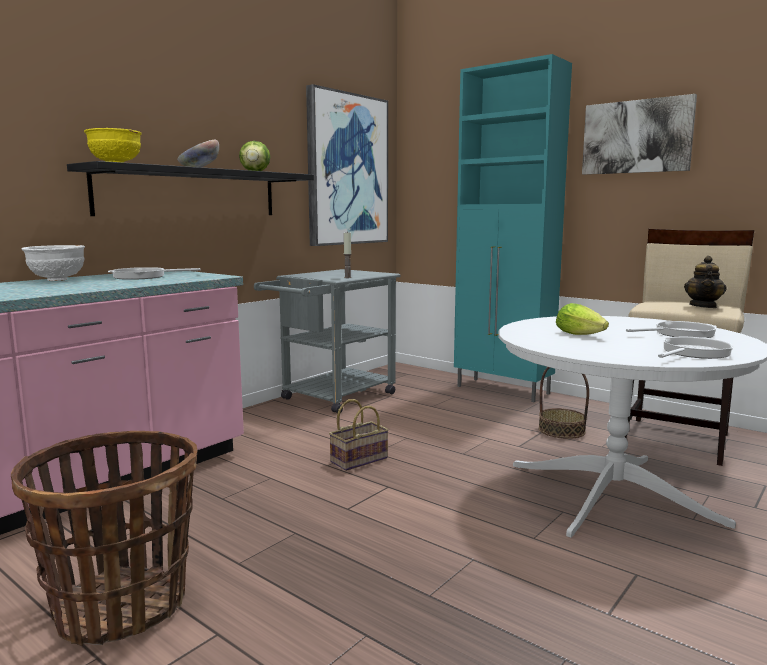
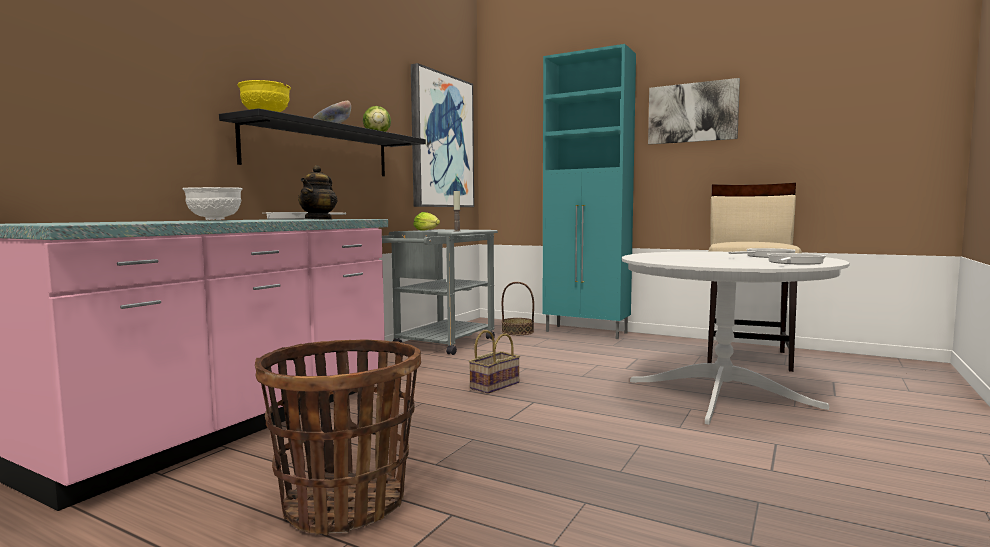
camera: 10 degrees left, 5 degrees down
(561, 430) = (653, 356): basket -> basket (517, 332)
(581, 335) = (693, 258): lettuce -> lettuce (427, 230)
(703, 306) = (767, 242): teapot -> teapot (319, 219)

